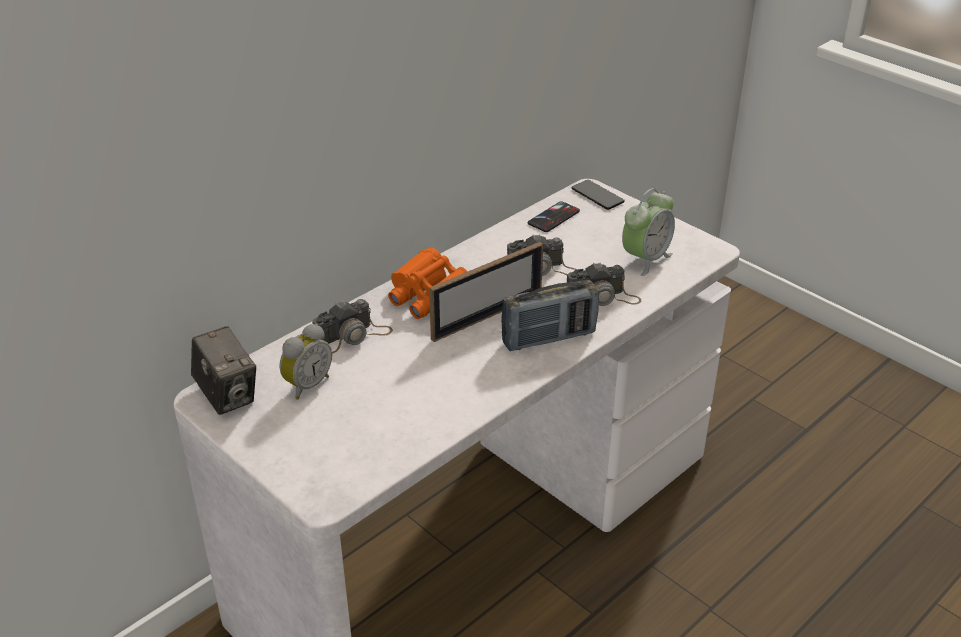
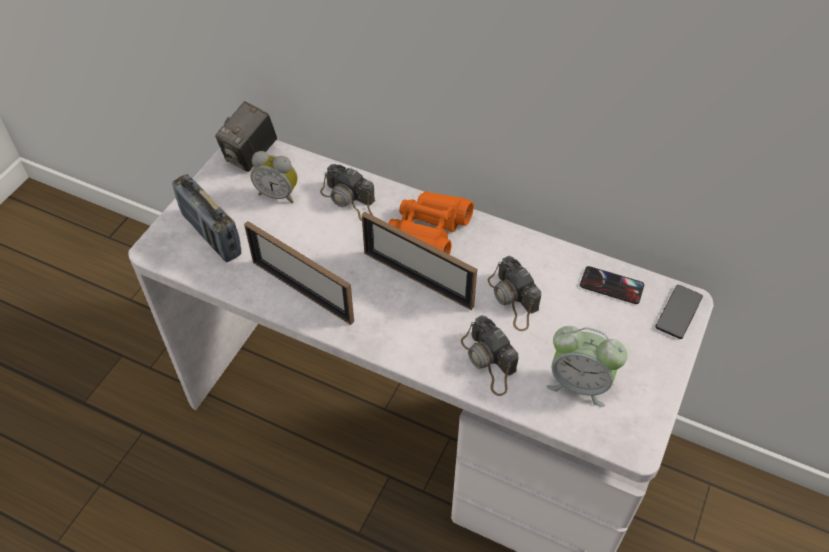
camera: 70 degrees right, 15 degrees up
(459, 393) = (302, 291): none -> picture frame
(549, 338) = (405, 334): radio -> radio (211, 235)

